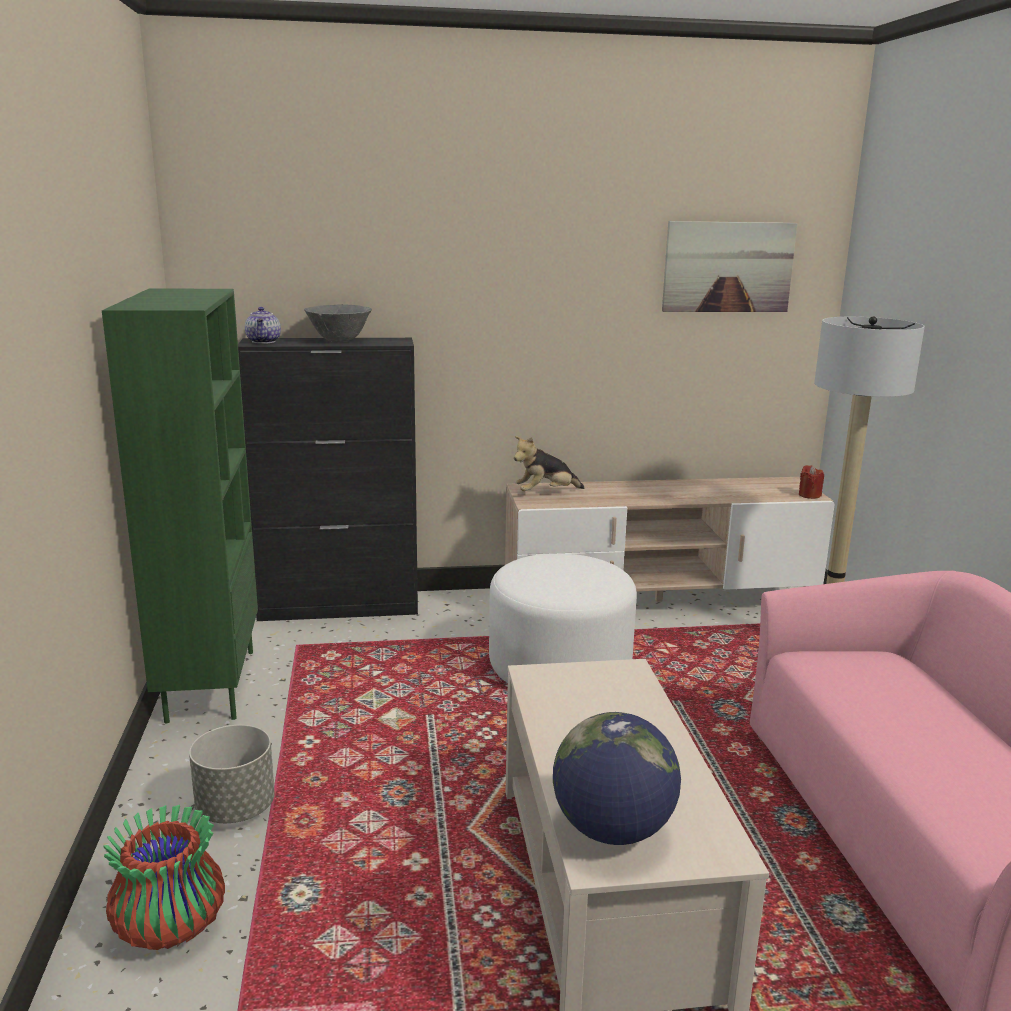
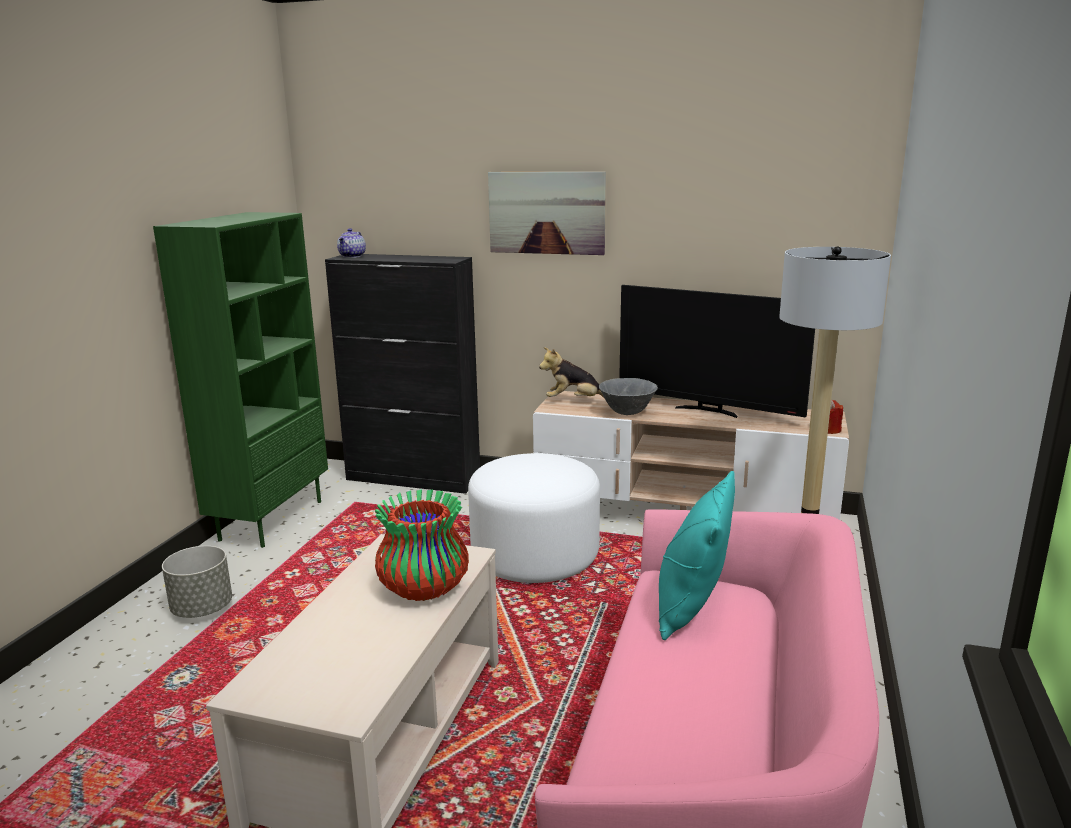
camera: 25 degrees right, 0 degrees up
(170, 926) = (90, 676): vase -> vase (424, 588)
(339, 341) = (408, 257): grey bowl -> grey bowl (627, 413)
(612, 830) = (289, 672): globe -> none
(685, 489) = (708, 411): none -> television
(728, 267) = (764, 197): picture -> picture (546, 213)
(863, 680) = (691, 608): none -> turquoise pillow

